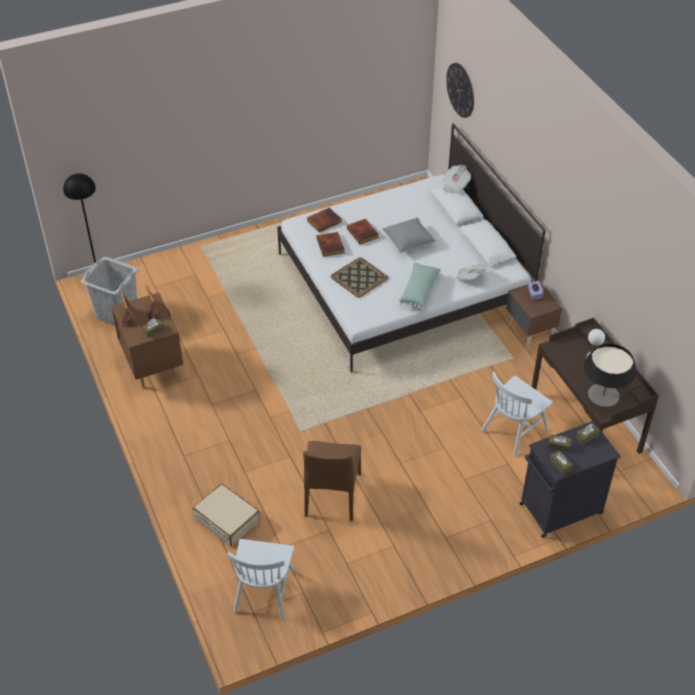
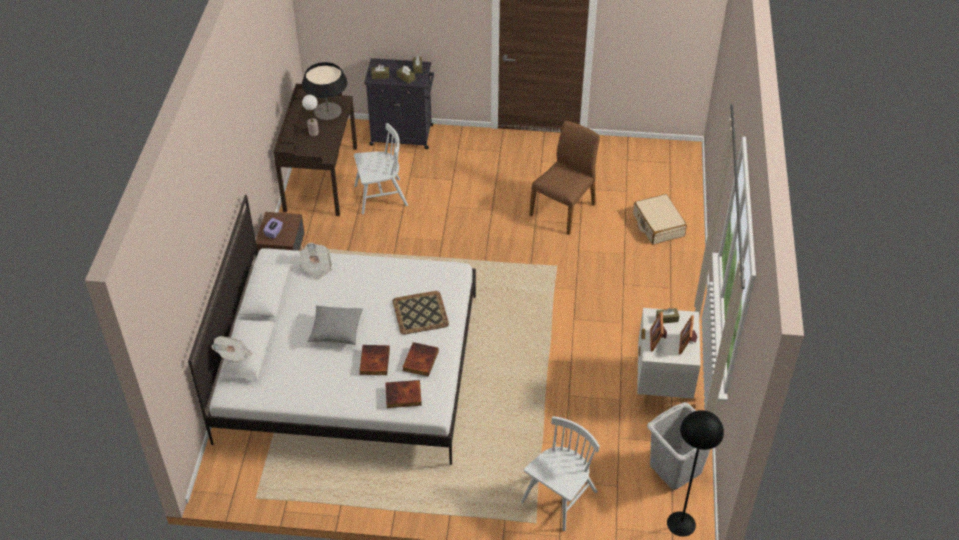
camera: 150 degrees left, 0 degrees up
(153, 367) = (662, 385): brown nightstand -> white nightstand
(264, 591) = (655, 171): white chair -> white chair (559, 497)
(418, 291) = (376, 275): green pillow -> none
(460, 90) = (174, 321): wall clock -> none

